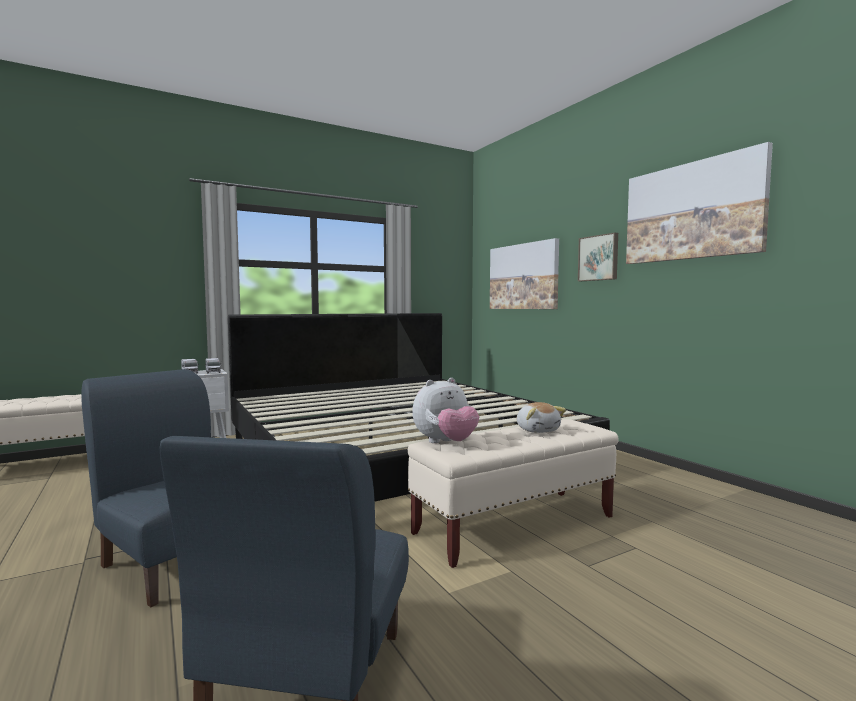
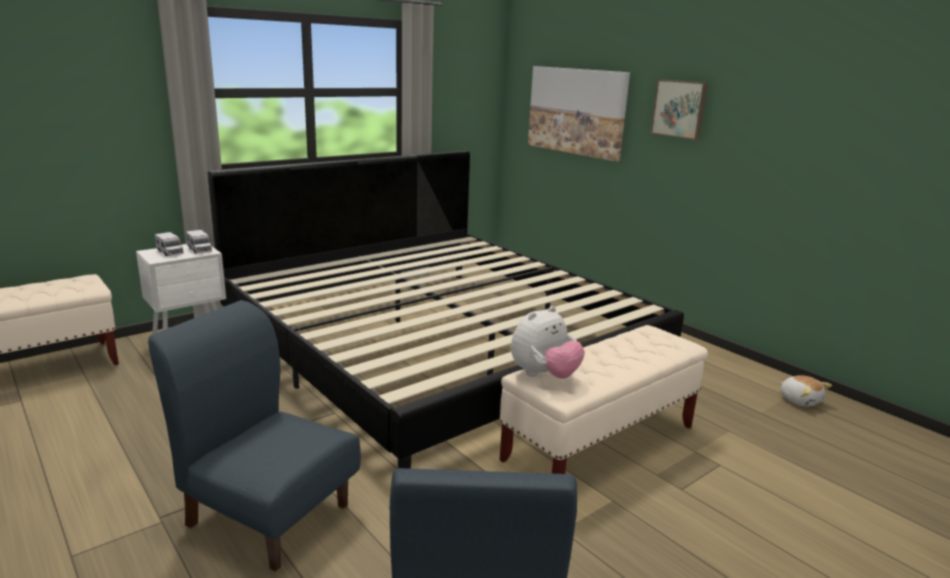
camera: 10 degrees left, 15 degrees up
(537, 430) = (628, 348): plush toy -> plush toy (800, 400)
(692, 211) = (801, 77): picture -> none

